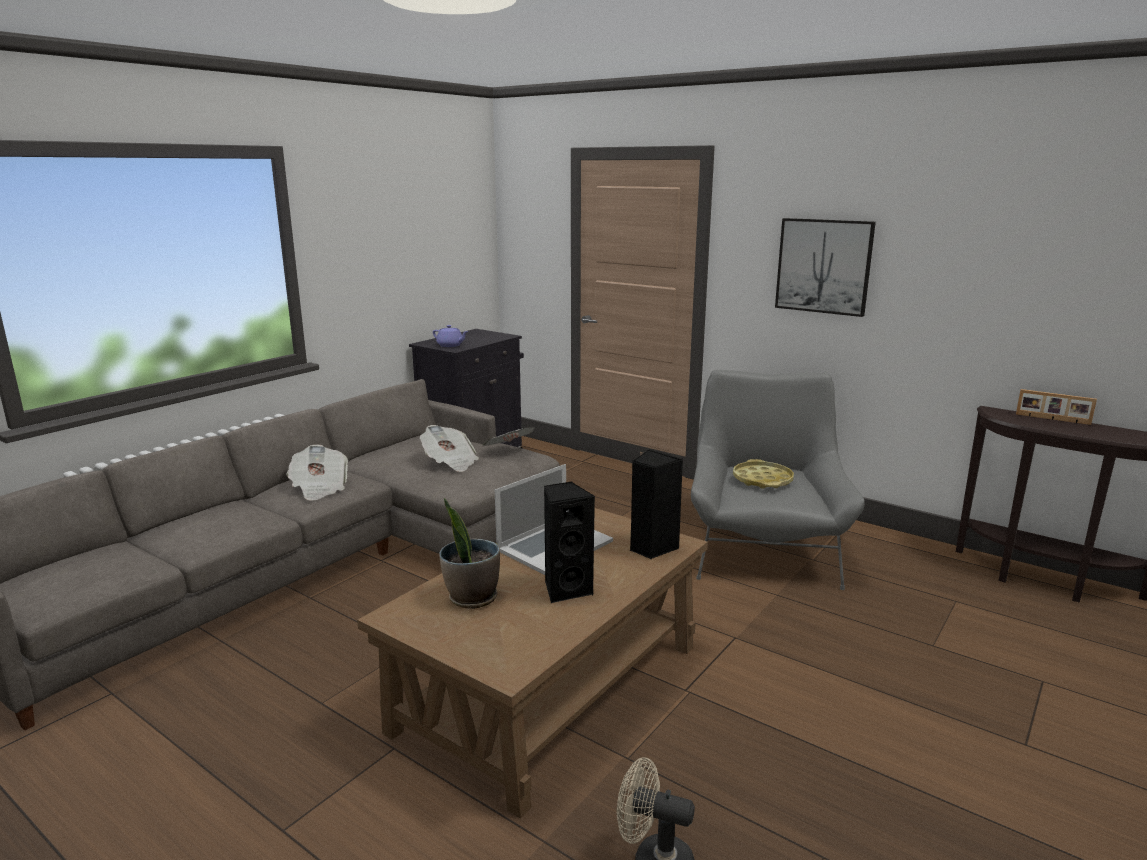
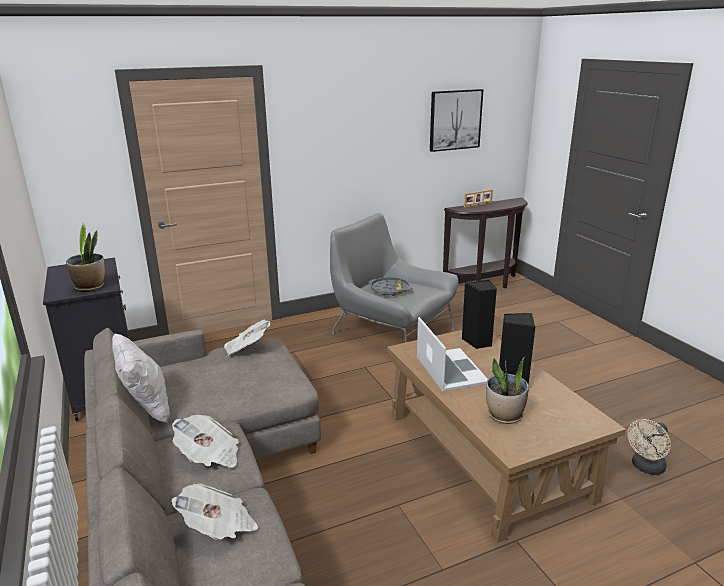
camera: 60 degrees left, 5 degrees up
(373, 450) = (146, 410): none -> white pillow
(450, 345) = (90, 287): purple teapot -> potted plant
(450, 462) = (239, 377): newspaper -> newspaper (219, 527)
(762, 480) = (390, 290): yellow tray -> grey tray
(824, 266) = (352, 145): picture -> picture (455, 120)

